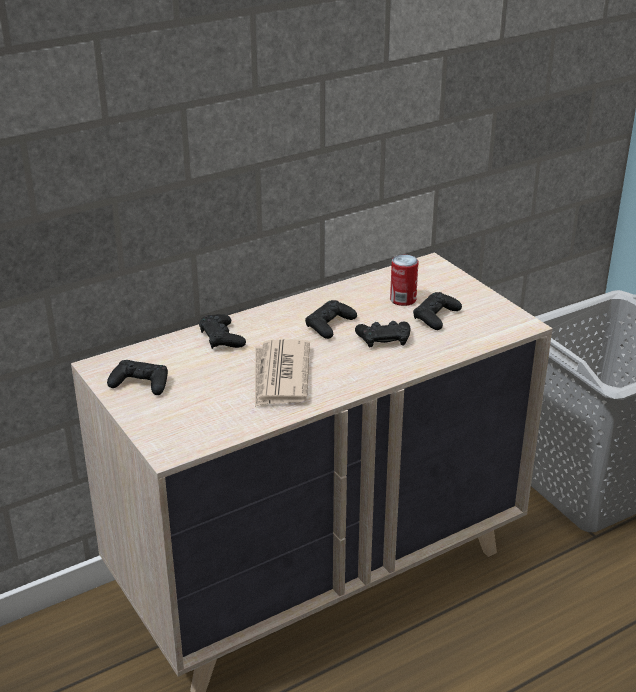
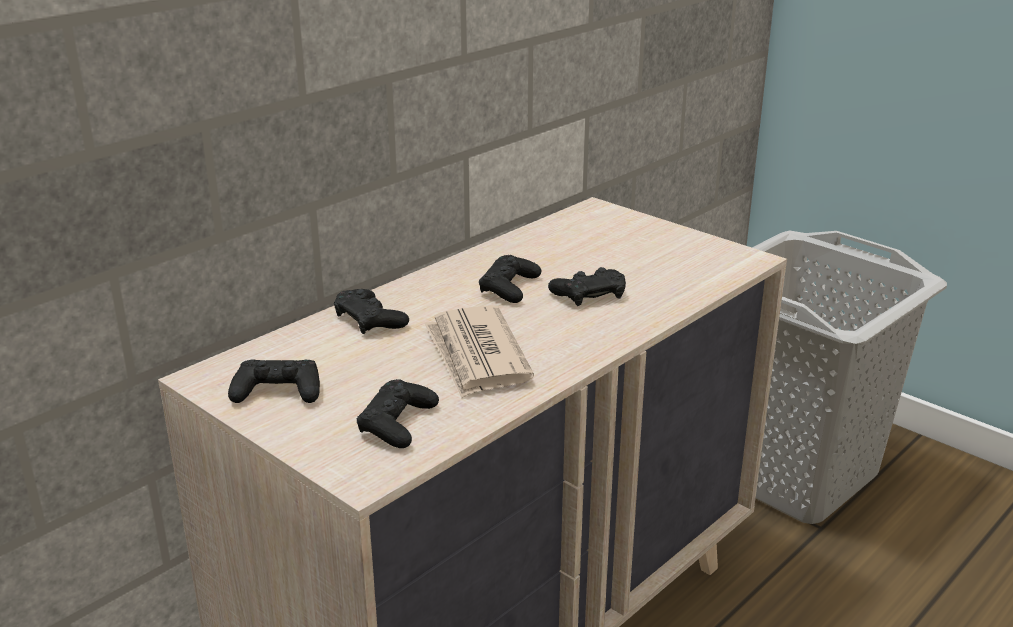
camera: 15 degrees left, 5 degrees down
(403, 299) = (586, 249): can -> none
(436, 317) = (639, 262): black game controller -> black game controller (397, 423)

